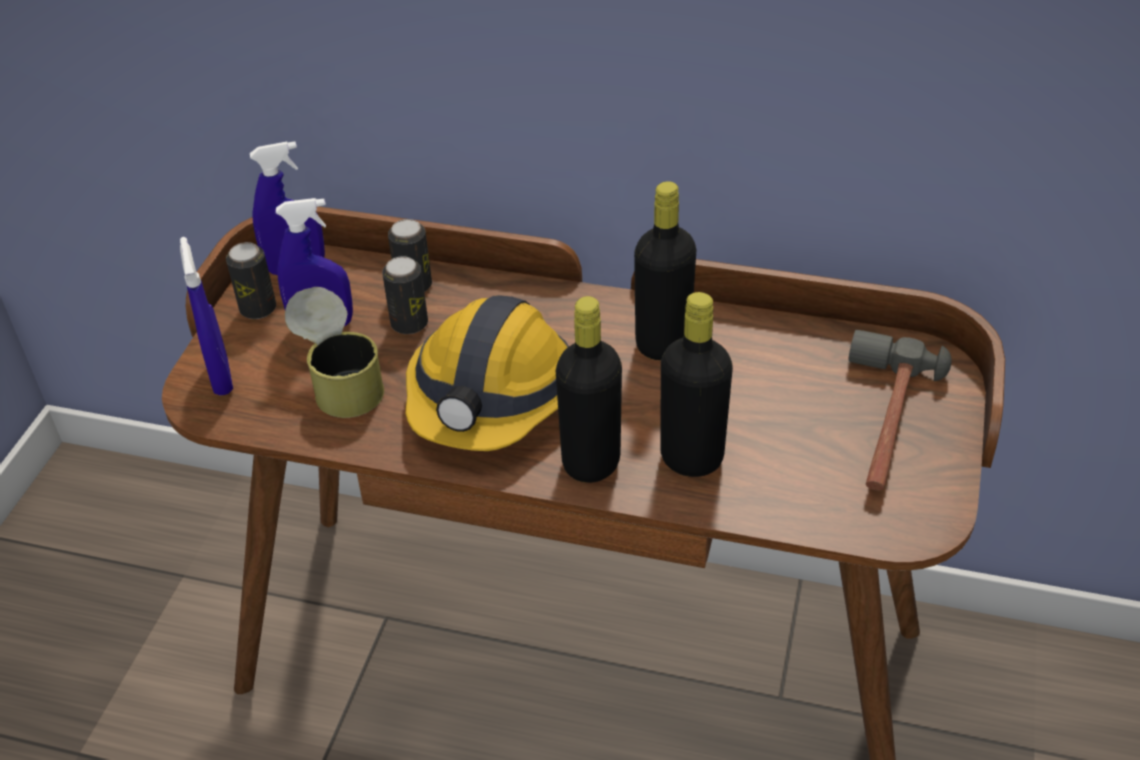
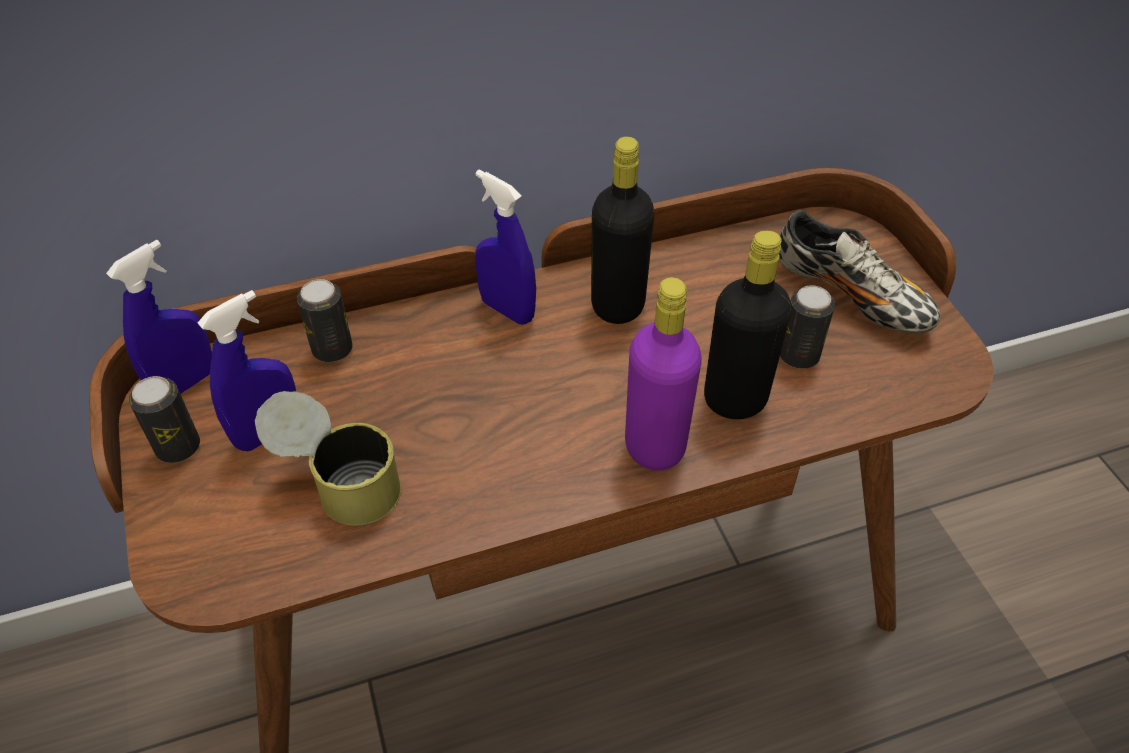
camera: 35 degrees left, 5 degrees up
(221, 377) = (198, 543): blue spray bottle -> blue spray bottle (507, 310)
(409, 324) = (361, 390): can -> can (798, 355)
(494, 397) = (510, 426): hard hat -> none
(591, 462) = (655, 446): black bottle -> purple bottle
(883, 423) = (851, 296): hammer -> shoe

